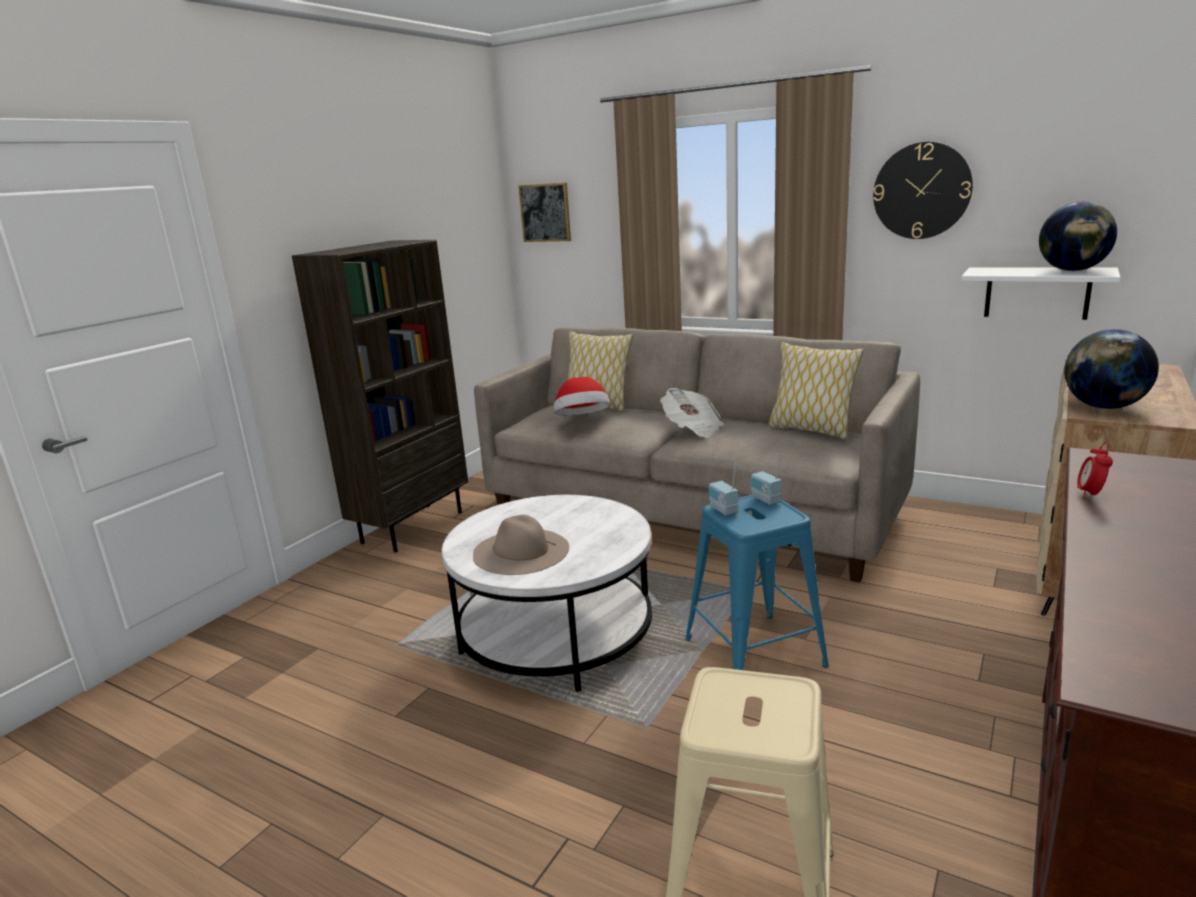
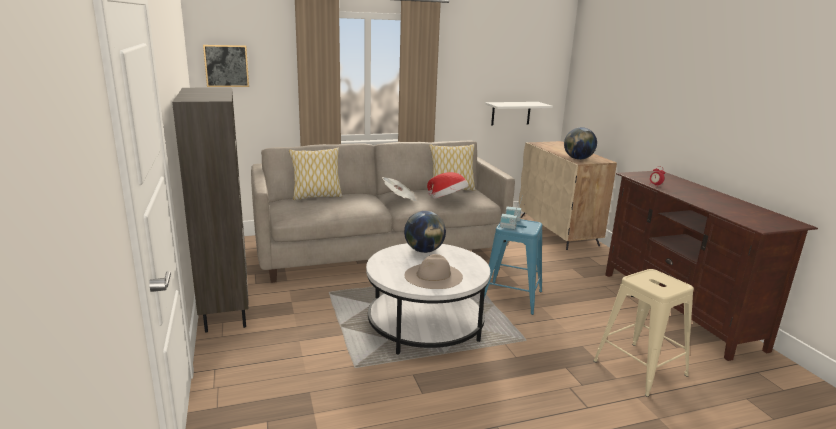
camera: 50 degrees left, 0 degrees up
(582, 421) = (332, 206): hat -> hat (447, 199)
(921, 191) = (465, 64): wall clock -> none
(1072, 270) = (529, 103): globe -> globe (424, 251)

